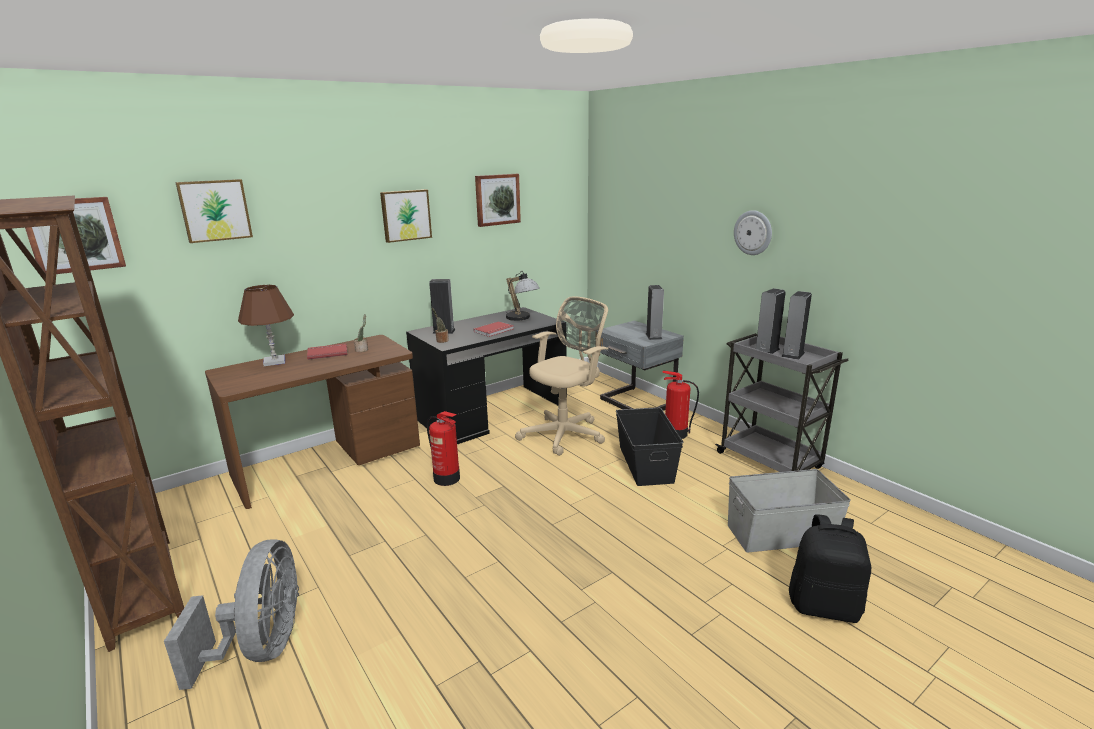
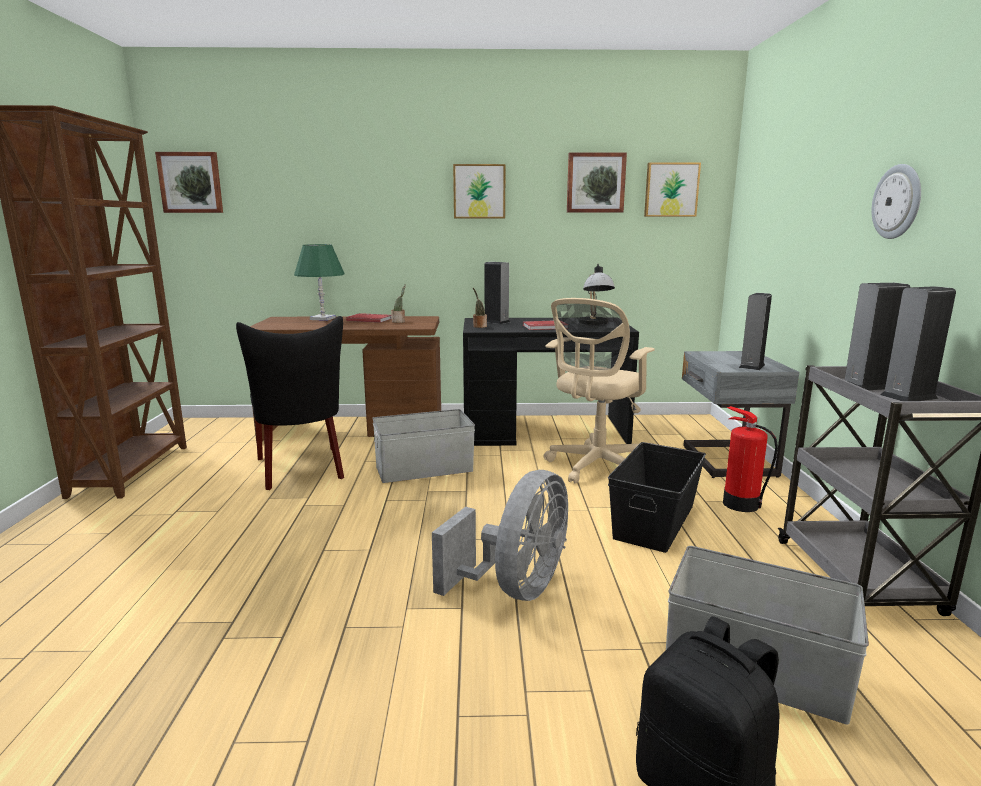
camera: 35 degrees right, 5 degrees down
(215, 210) = (296, 171): picture -> picture (671, 190)
(261, 647) = (128, 534): grey fan -> grey fan (516, 588)
(274, 361) = (322, 318): brown table lamp -> green table lamp
(340, 518) = (302, 470): none -> black chair
(447, 479) = (425, 469): fire extinguisher -> grey storage box
(565, 434) = (595, 467): beige office chair -> beige office chair turned 135 degrees clockwise

